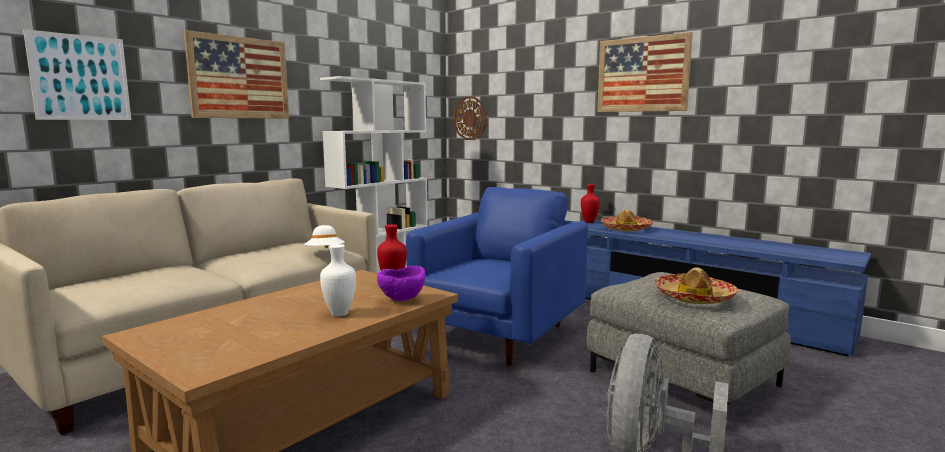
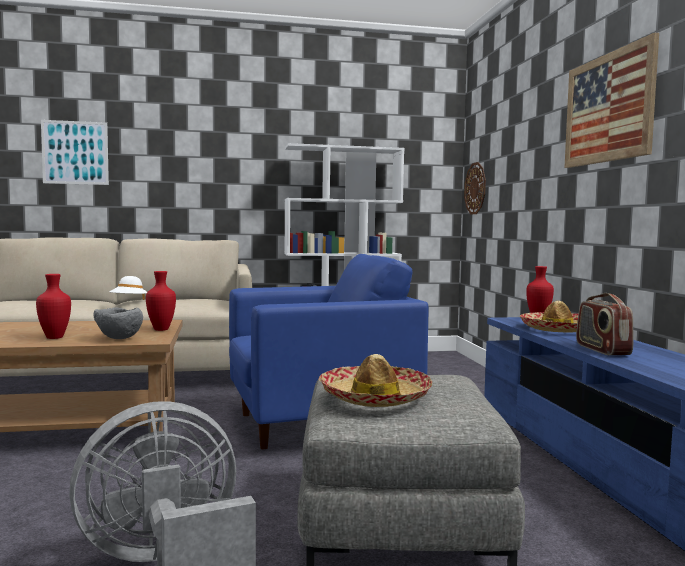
camera: 40 degrees right, 5 degrees down
(239, 78) = (204, 150): picture -> none
(325, 252) = (194, 305): white hat -> white hat (129, 301)
(338, 314) = (54, 337): white vase -> red vase
(402, 300) = (118, 339): purple bowl -> grey bowl
(691, 239) = (602, 350): none -> radio

